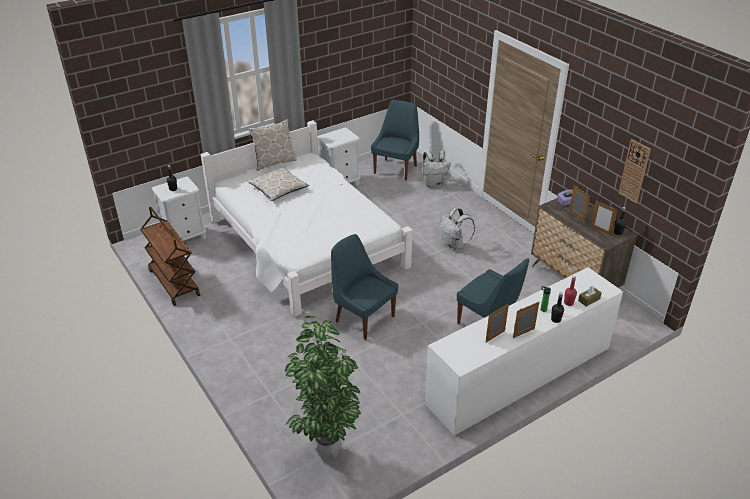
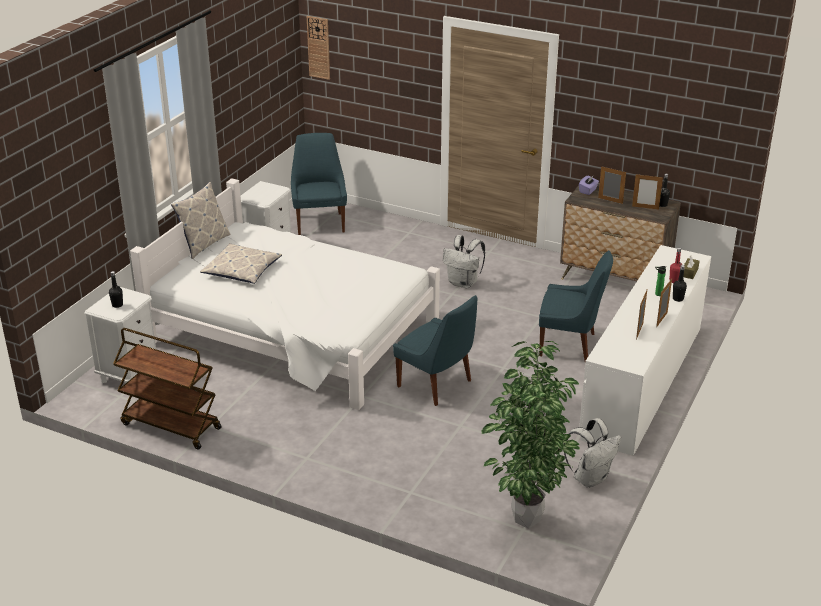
camera: 30 degrees left, 5 degrees down
(363, 318) = (436, 385): blue chair -> blue chair turned 150 degrees counterclockwise
(434, 184) = (380, 227): white backpack -> white backpack (590, 478)
(634, 171) = (665, 132): wall clock -> wall clock (318, 47)

